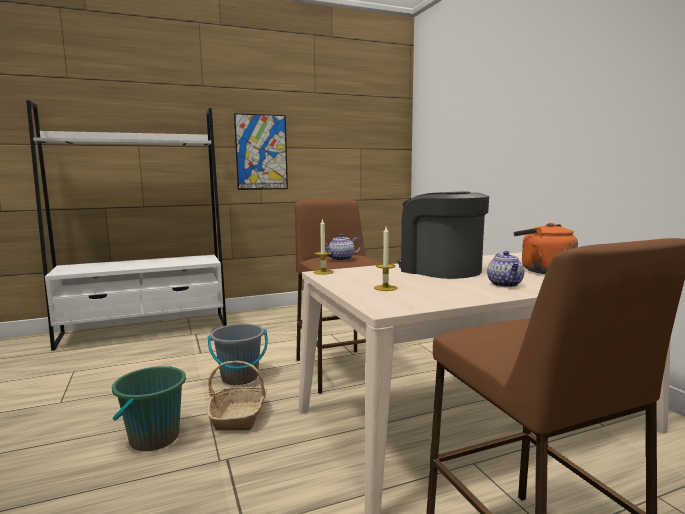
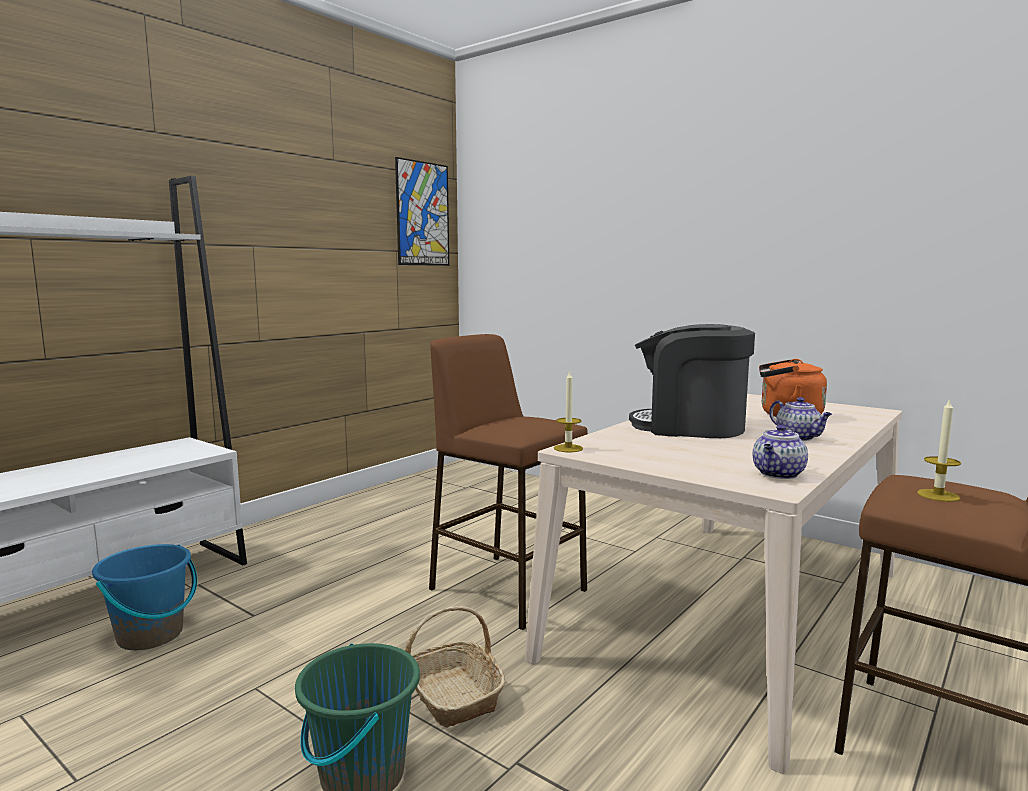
camera: 30 degrees left, 0 degrees up
(151, 351) = (150, 635): none -> blue bucket
(239, 377) = (376, 638): grey bucket -> none
(261, 152) = (258, 255): picture -> picture (422, 214)
(341, 259) = (529, 425): teapot -> teapot (778, 474)
(385, 288) = (700, 460): candle -> candle (938, 495)

